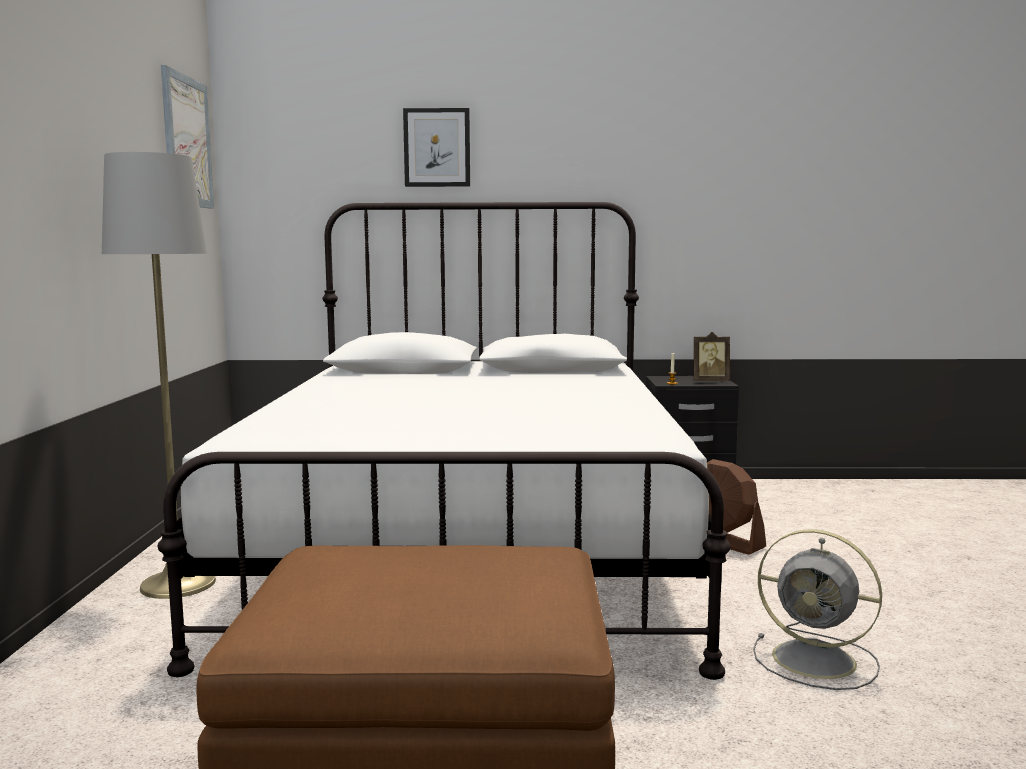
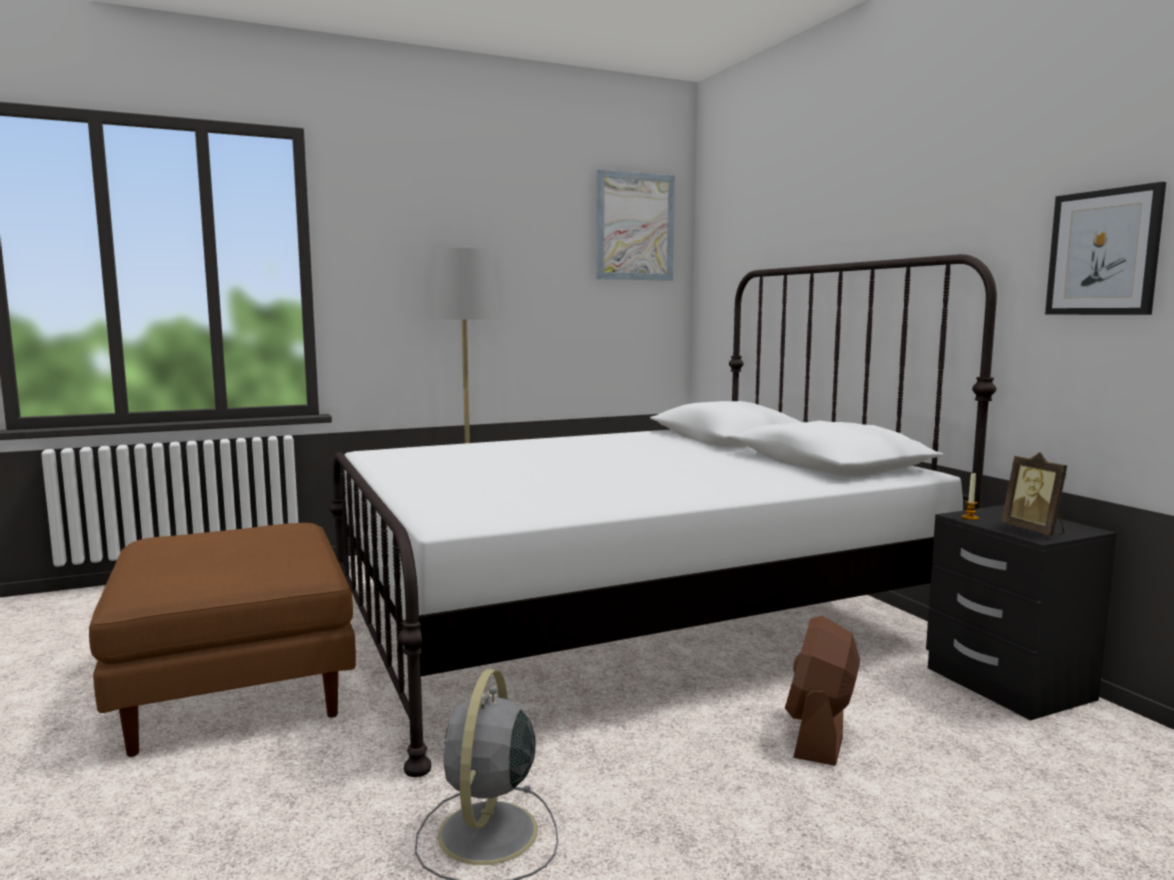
camera: 65 degrees right, 0 degrees up
(437, 147) = (823, 205): picture -> picture (1103, 253)

